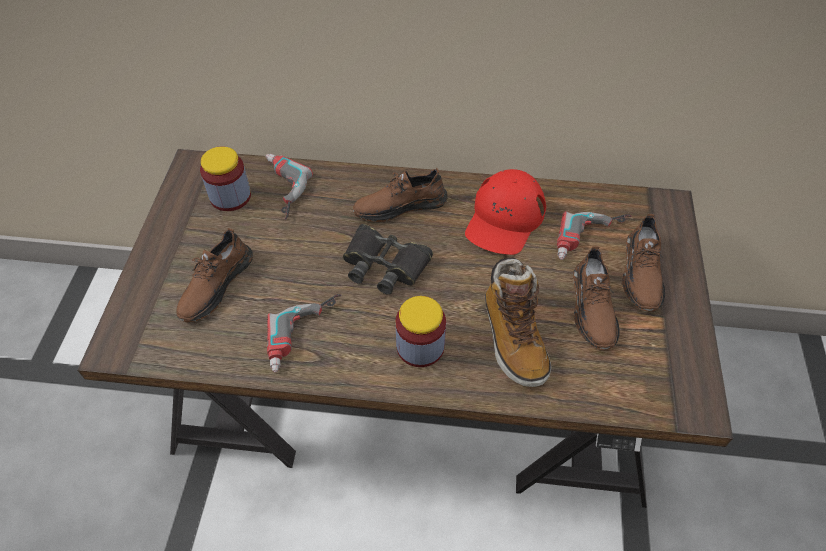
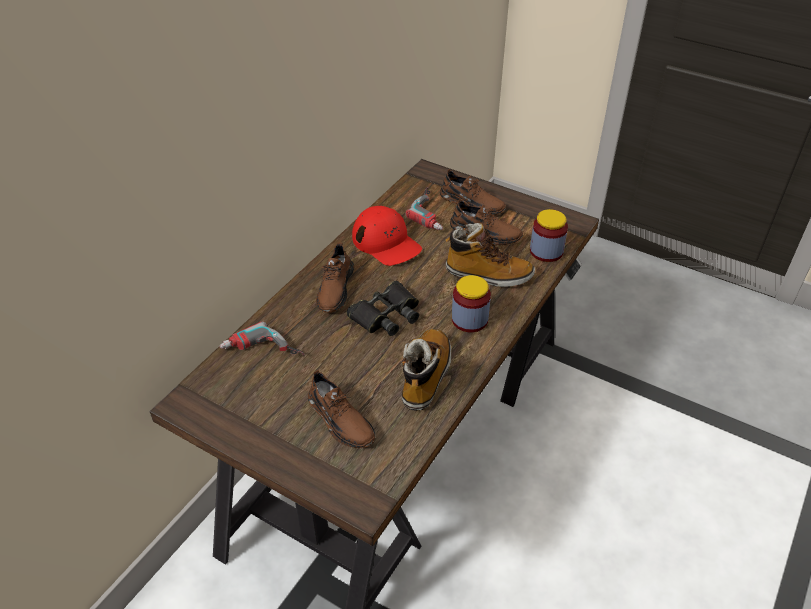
camera: 65 degrees left, 10 degrees down
(230, 196) = (245, 386): jar -> jar (546, 251)
(307, 336) = (426, 376): power drill -> boot

